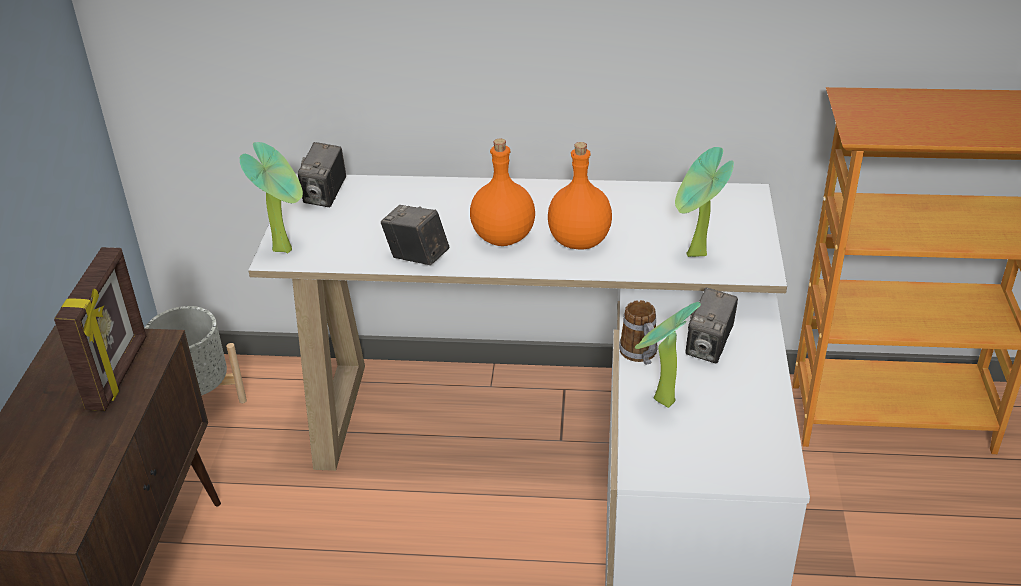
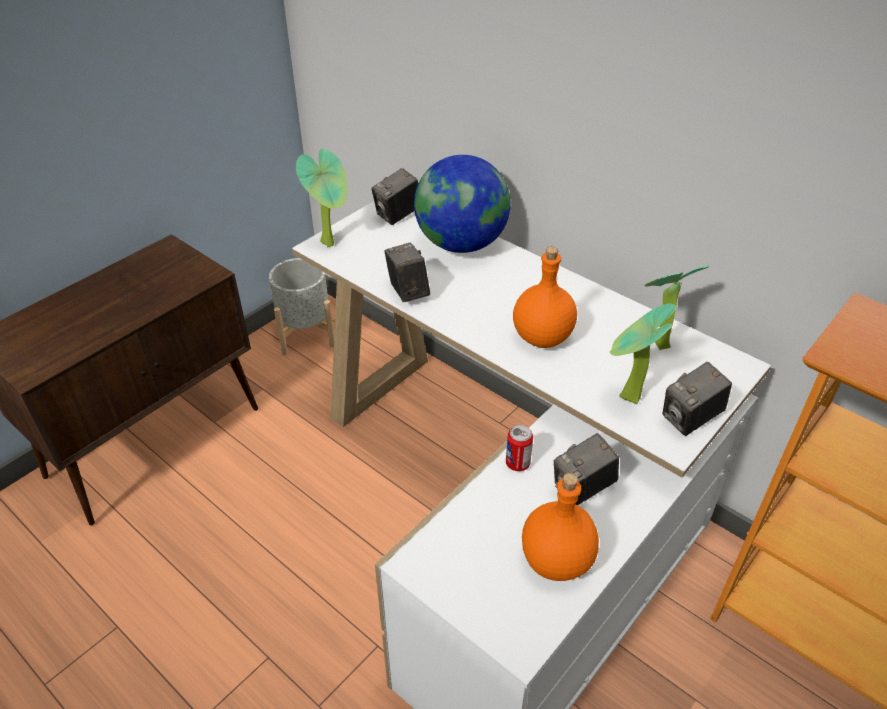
camera: 35 degrees right, 5 degrees up
(119, 373) = (168, 285): picture frame -> none
(419, 196) = (461, 244): none -> globe
(503, 237) = (486, 305): orange bottle -> orange bottle (556, 559)
(641, 356) = (517, 463): mug -> can
(660, 402) = (490, 513): potted plant -> potted plant (657, 344)
(754, 248) = (690, 419): none -> camera

